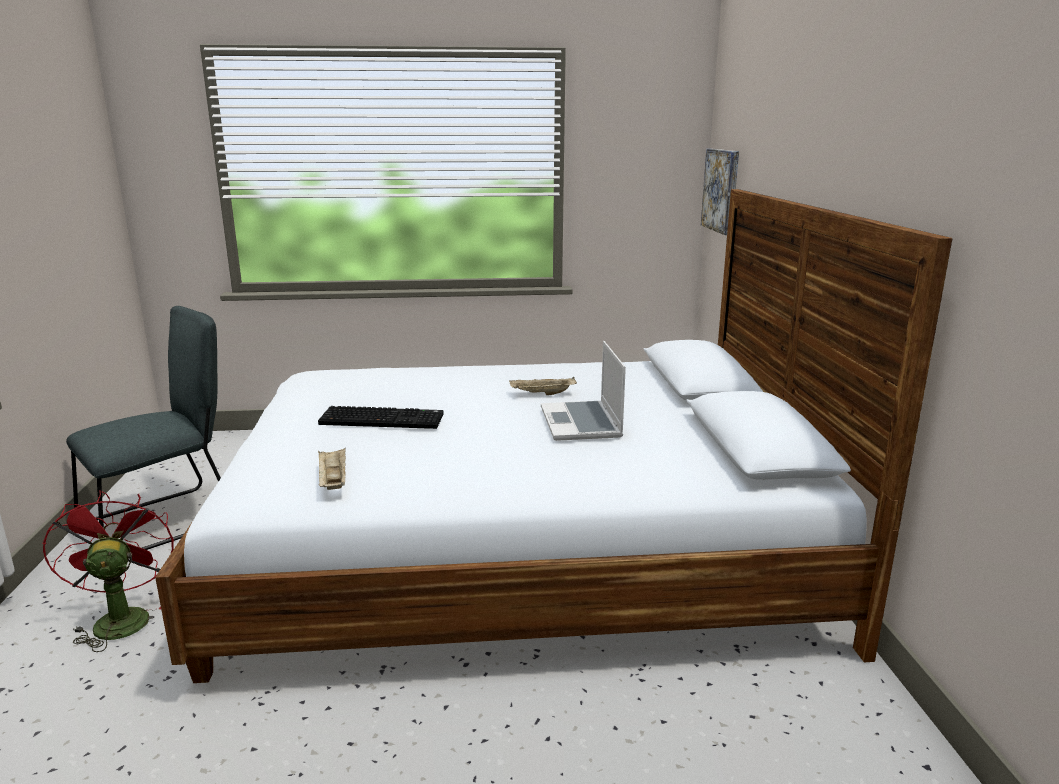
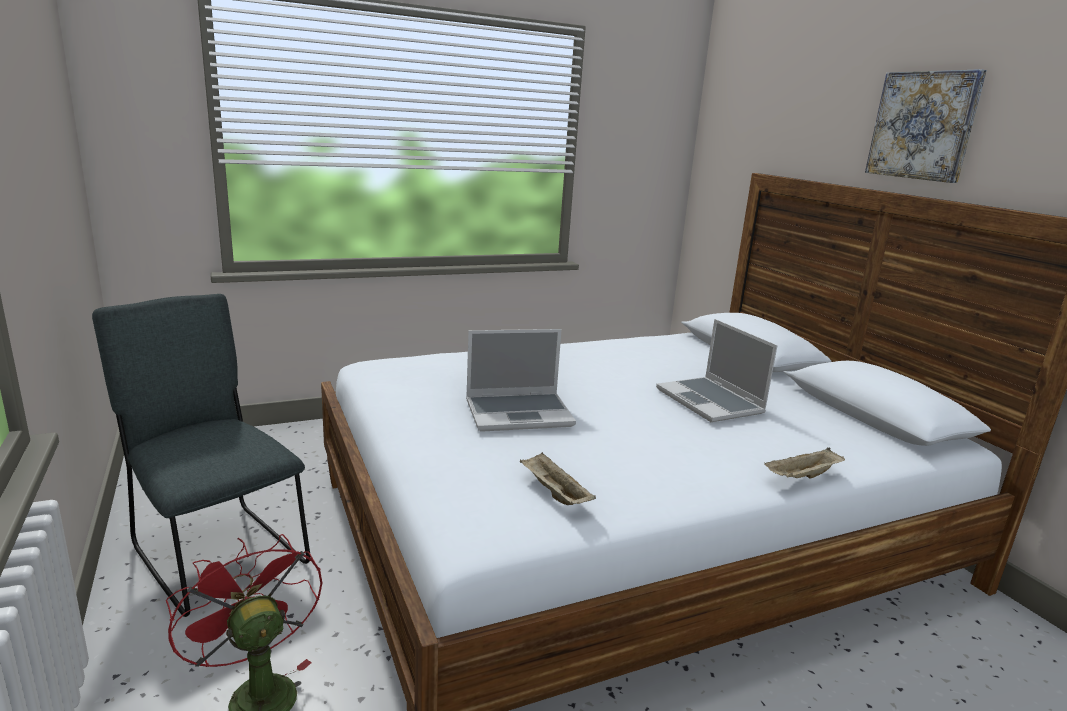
camera: 20 degrees left, 0 degrees up
(166, 520) = (216, 552): grey chair -> grey chair turned 75 degrees counterclockwise
(383, 419) = (520, 413): keyboard -> laptop
(542, 394) = (638, 373): beige tray -> beige tray (802, 477)
(722, 190) = (721, 173): picture -> picture (923, 126)

